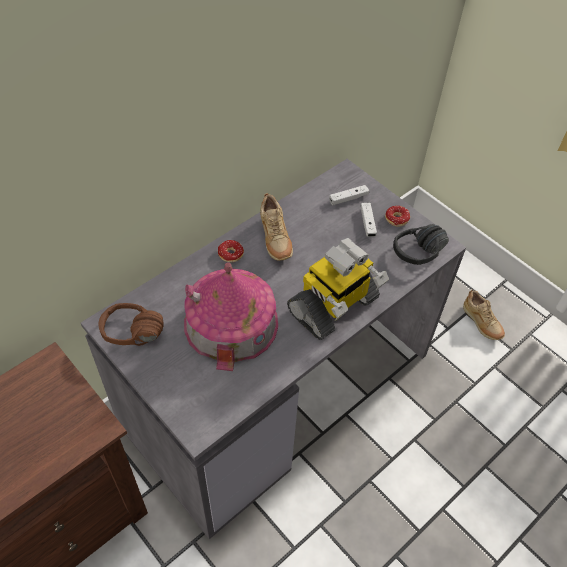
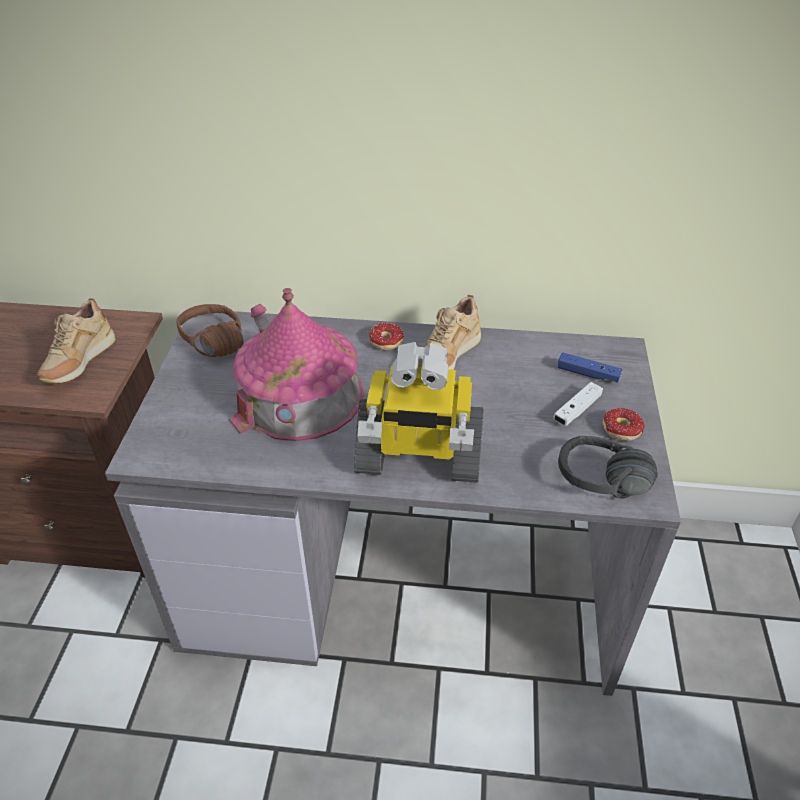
camera: 50 degrees right, 10 degrees down
(348, 198) = (588, 374): white game controller -> blue game controller
(481, 324) = (742, 729): beige shoe -> beige shoe (79, 364)

